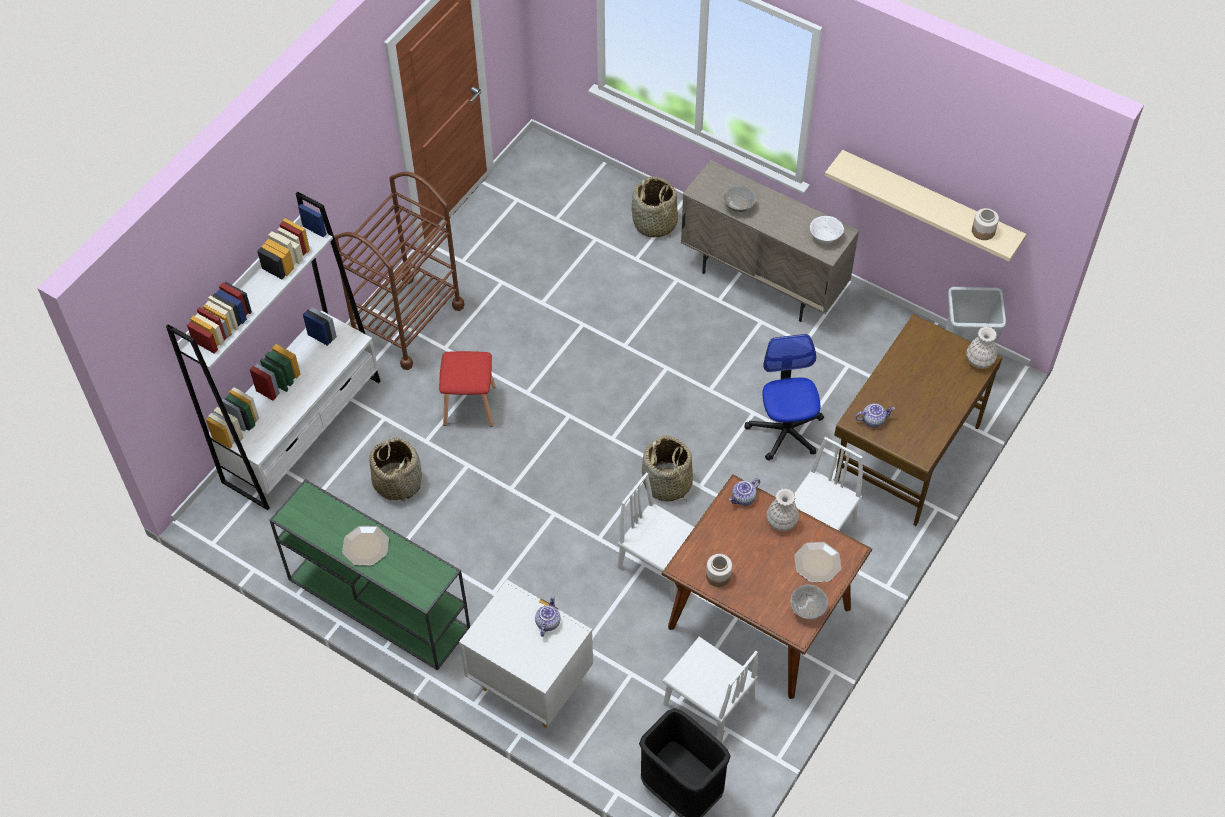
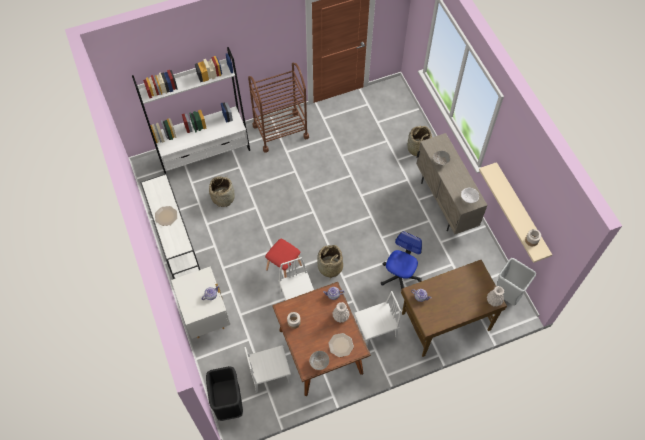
camera: 35 degrees right, 5 degrees up
(376, 602) = (176, 242): green console table -> white console table
(469, 404) = (277, 182): red stool -> red stool (284, 267)
(708, 703) = (269, 373): white chair -> white chair turned 90 degrees clockwise

